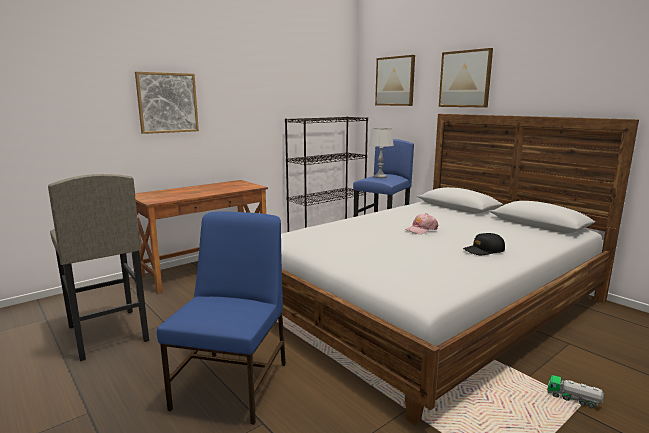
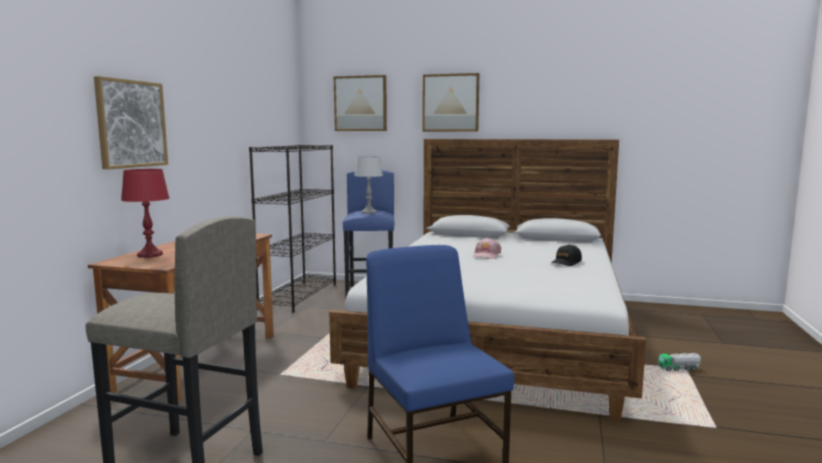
camera: 35 degrees left, 5 degrees down
(166, 192) = (149, 255): none -> red table lamp

